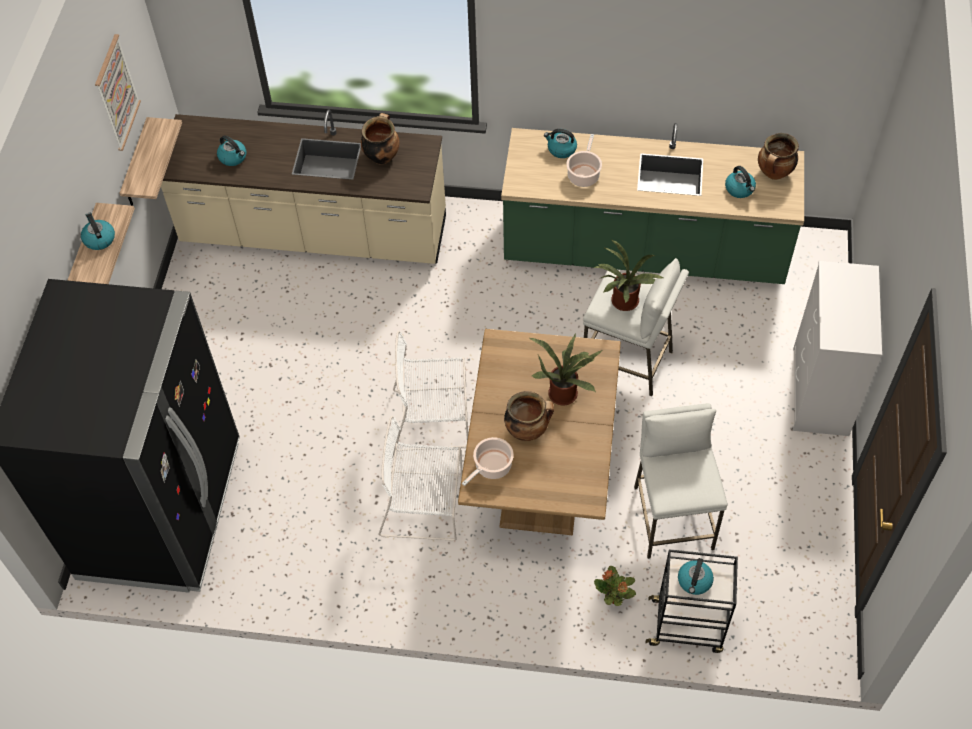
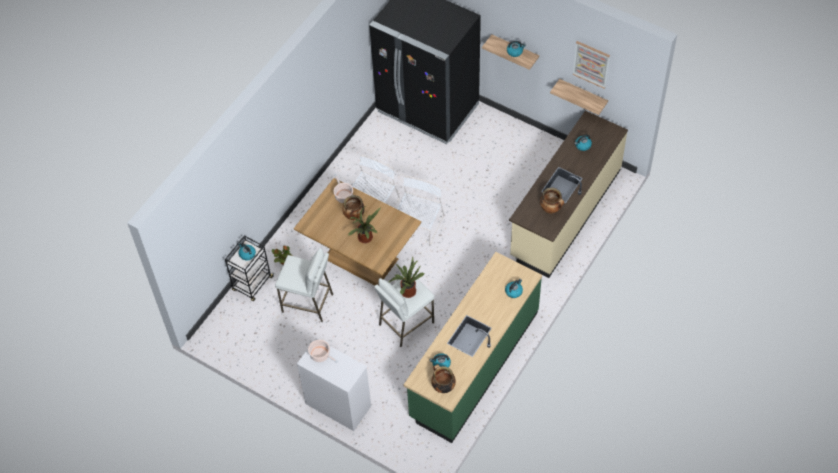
camera: 115 degrees right, 0 degrees up
(584, 174) = (490, 294): cooking pot -> cooking pot (321, 355)

